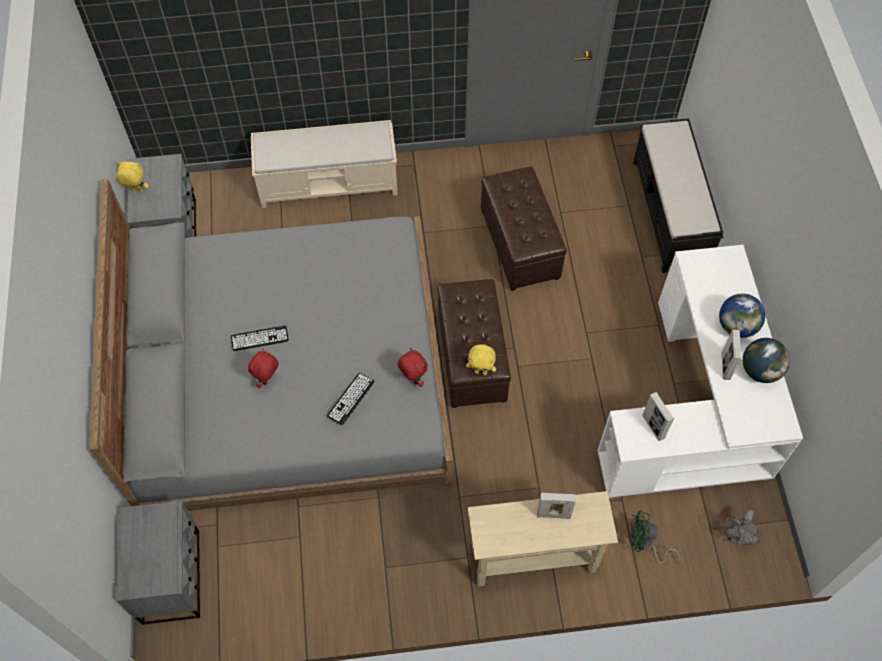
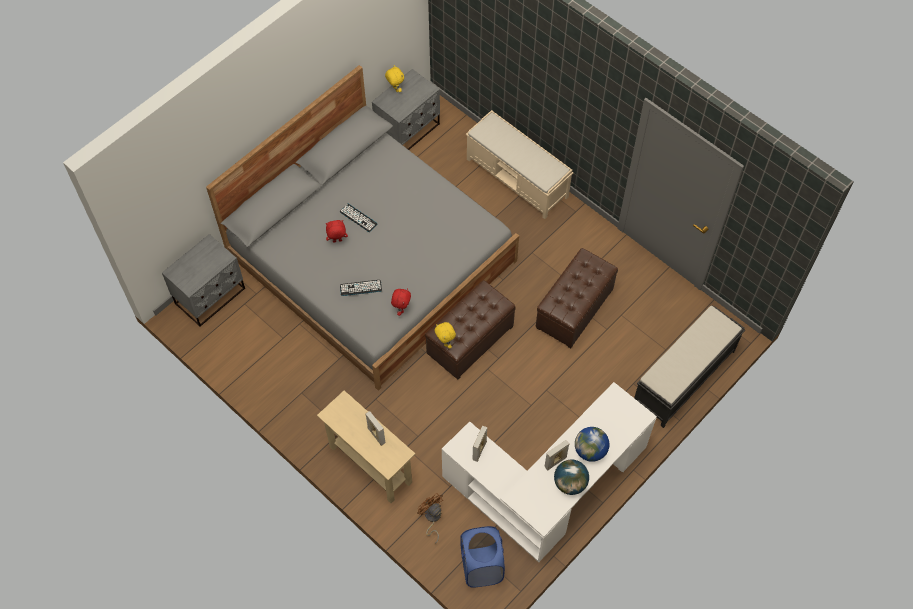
camera: 50 degrees right, 0 degrees up
(644, 544) = (432, 518): green fan -> brown fan
(736, 536) = (481, 567): grey fan -> blue laundry basket

